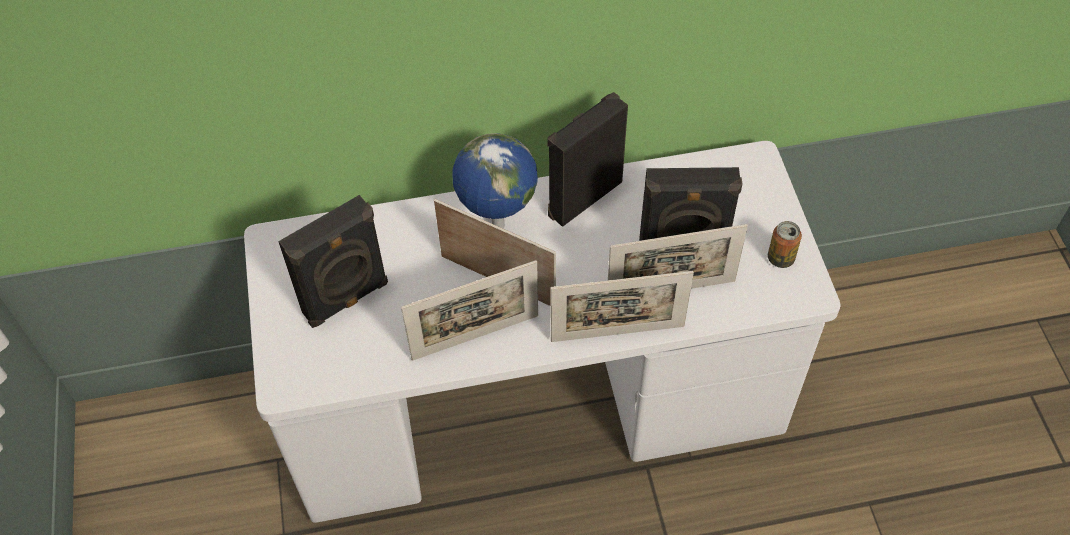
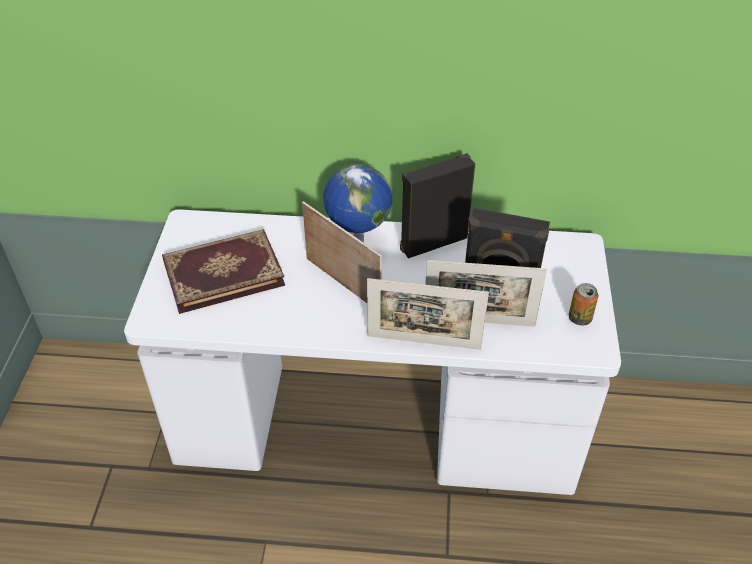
camera: 15 degrees right, 10 degrees down
(347, 300) = (223, 272): black speaker -> book
(475, 337) = (309, 319): picture frame -> none

